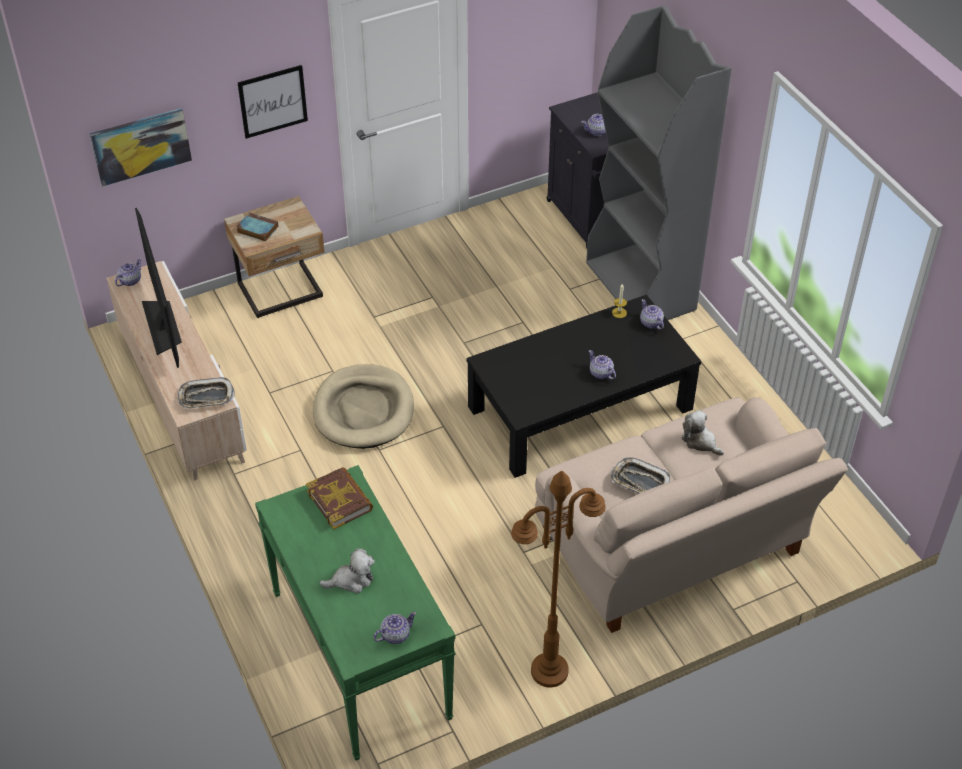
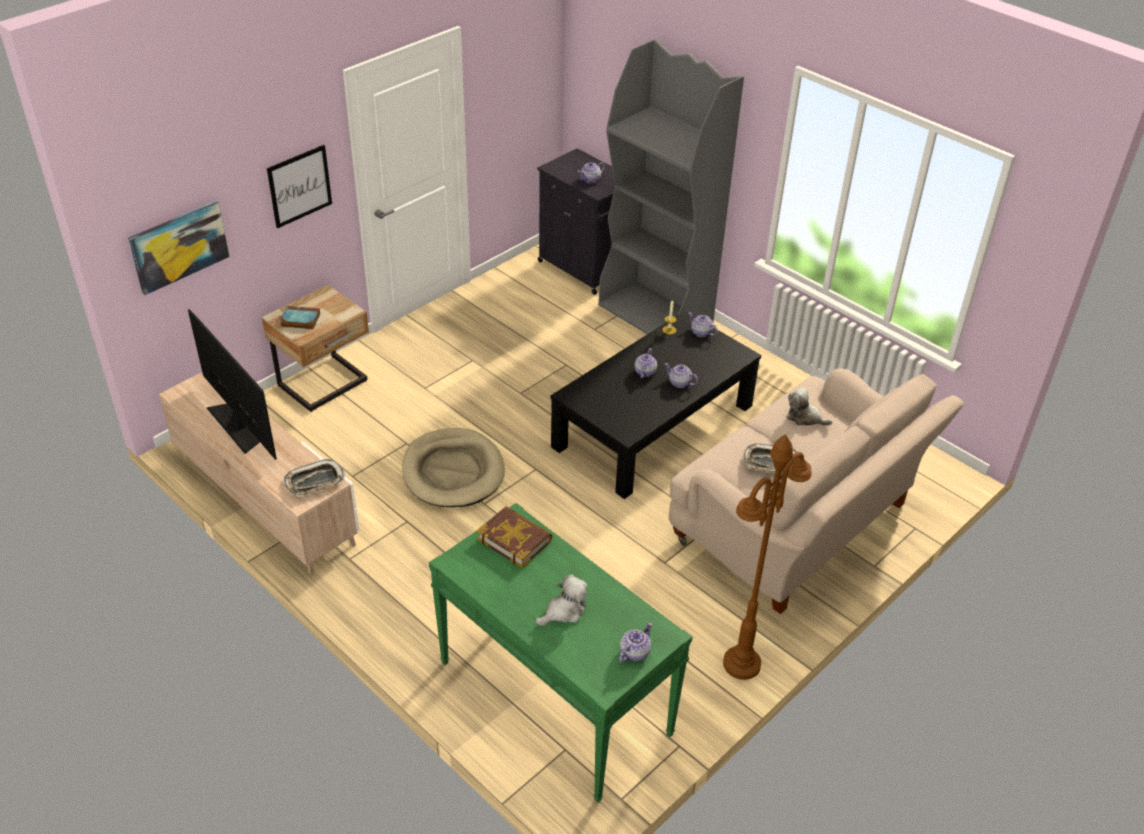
camera: 20 degrees left, 5 degrees down
(130, 281) = (185, 391): teapot -> teapot (644, 372)

